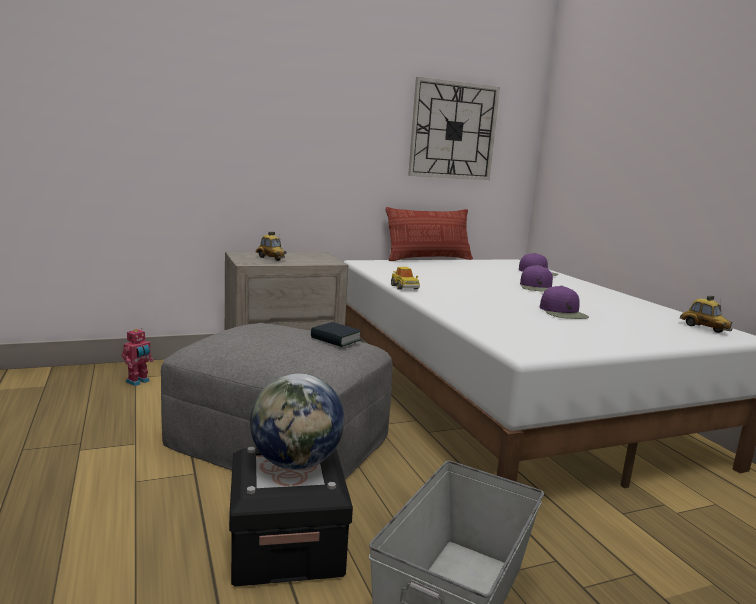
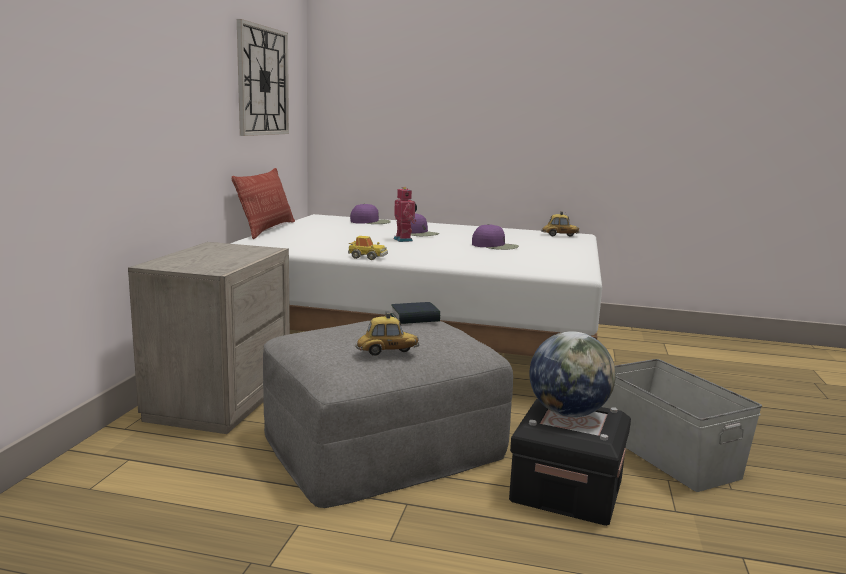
camera: 55 degrees left, 0 degrees up
(138, 382) = (111, 489): toy robot -> toy robot (404, 240)
(271, 258) = (209, 261): toy car -> toy car (387, 352)

